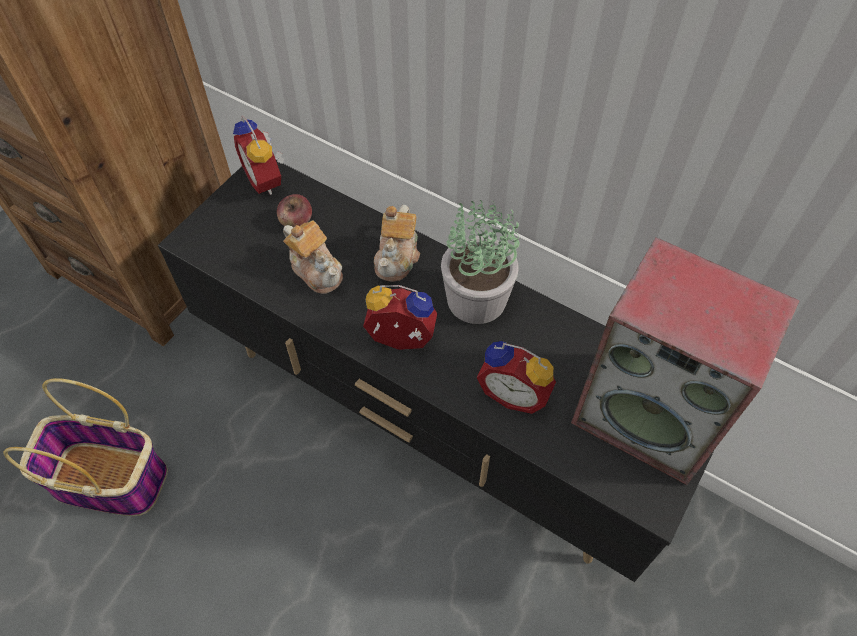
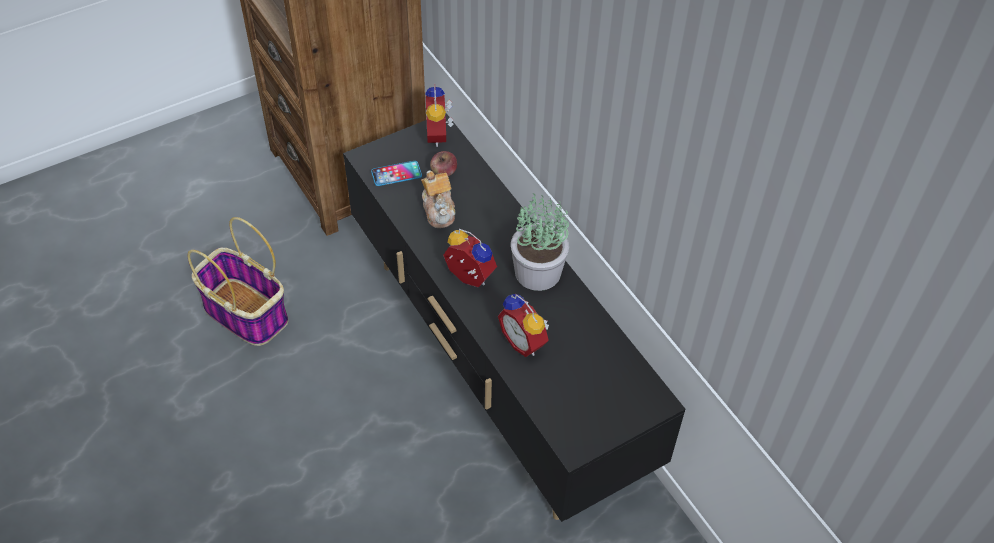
camera: 25 degrees right, 5 degrees down
(239, 246) = (396, 174): none -> phone
(397, 257) = (500, 223): teapot -> none
(649, 416) = (608, 394): speaker -> none

